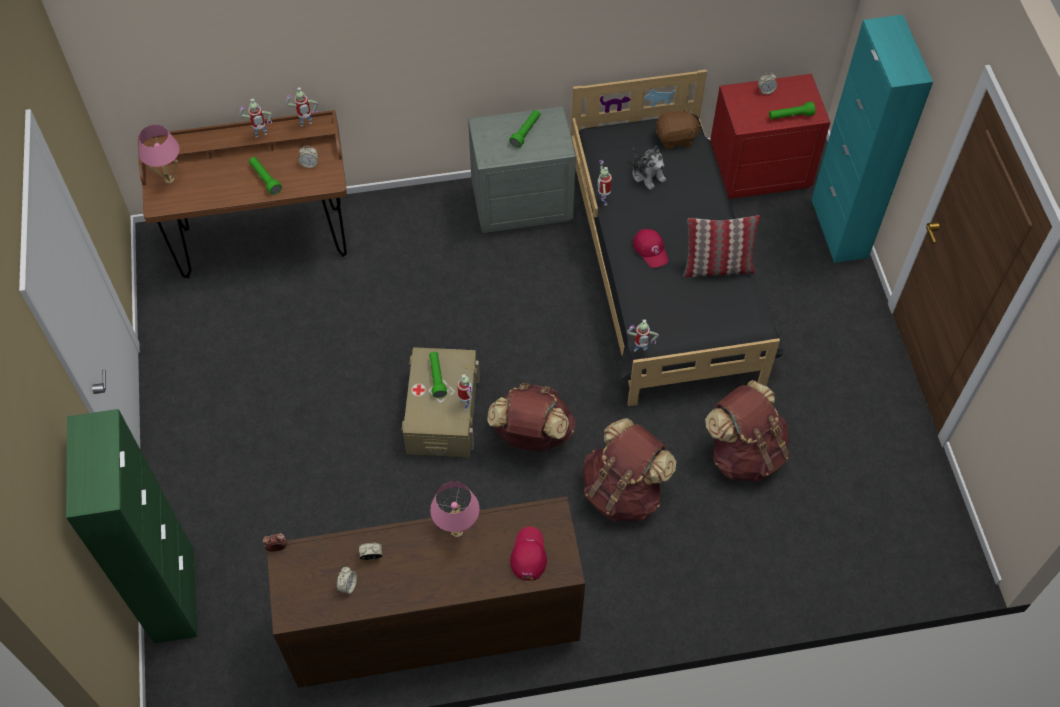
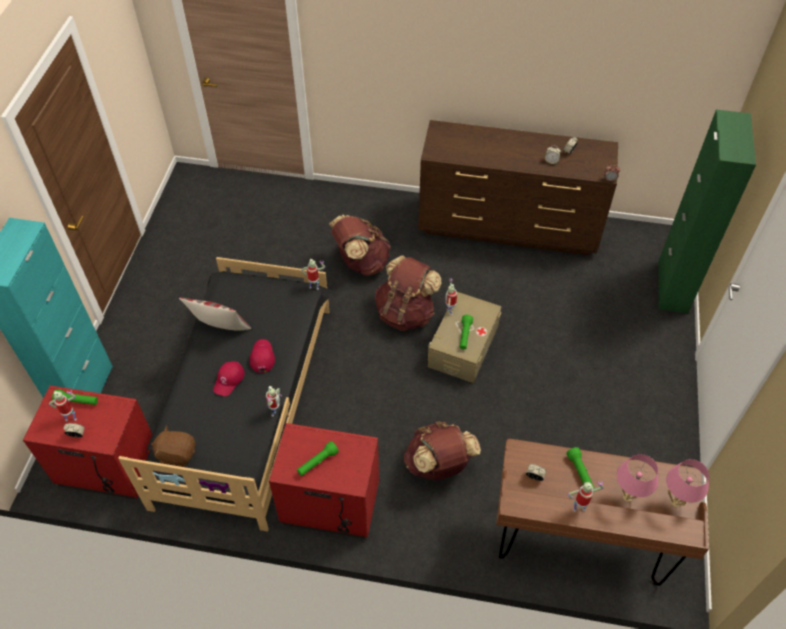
camera: 160 degrees left, 5 degrees down
(306, 125) = (531, 507): toy robot -> toy robot (71, 418)
(457, 532) = (495, 159): pink table lamp -> pink table lamp (627, 497)
(521, 203) = (330, 505): grey nightstand -> red nightstand
(528, 554) = (456, 139): red cap -> red cap (229, 380)
(647, 175) = (224, 424): plush toy -> none
(744, 453) = (270, 261): brown backpack -> brown backpack (439, 465)

